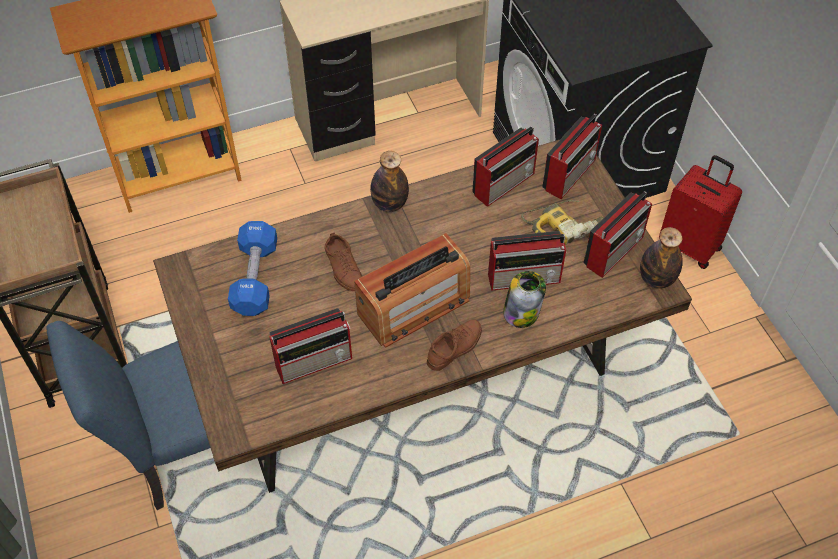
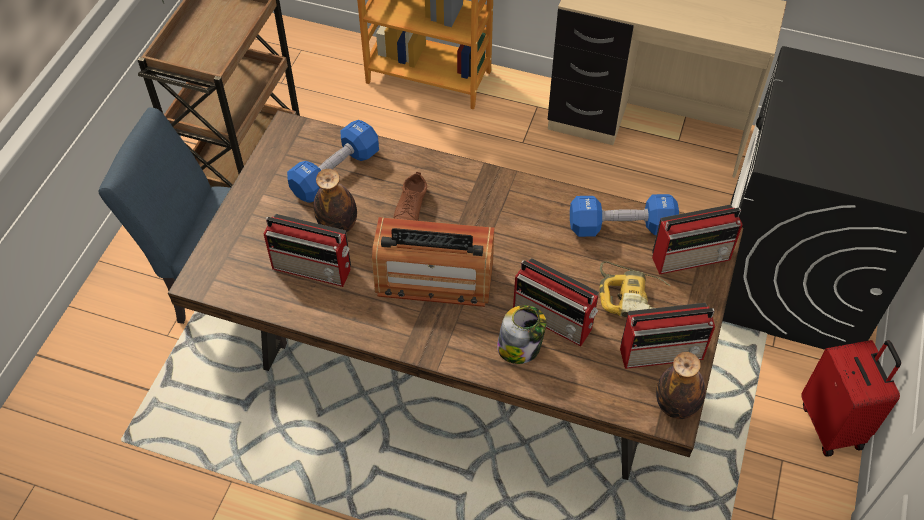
camera: 40 degrees right, 0 degrees up
(389, 204) = (501, 182): bottle -> bottle (338, 225)
(455, 347) = (432, 336): brown shoe -> none
(505, 183) = (621, 227): radio -> blue dumbbell

